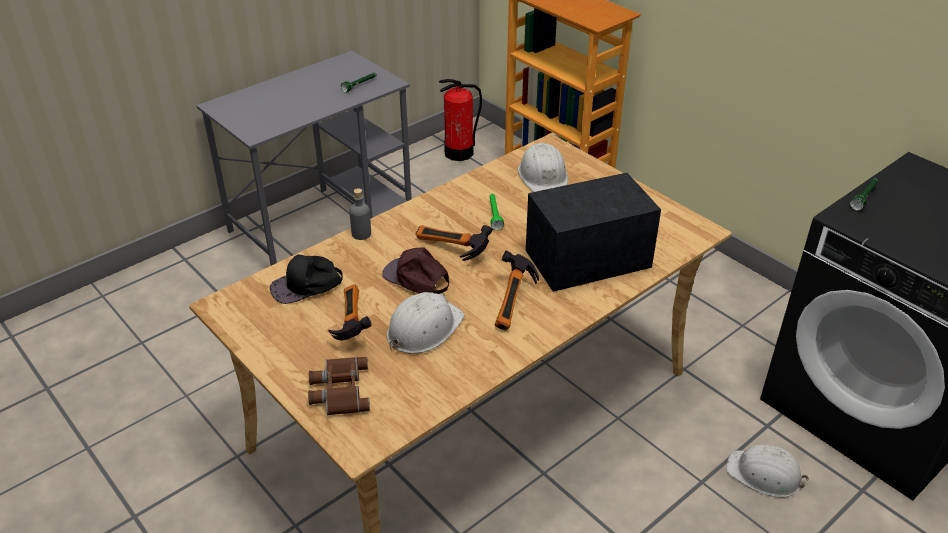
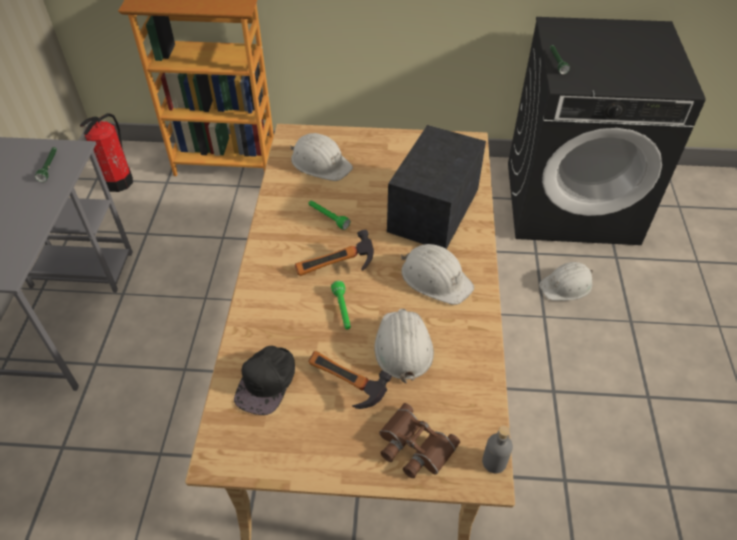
camera: 45 degrees left, 10 degrees up
(361, 234) = (248, 303): grey bottle -> grey bottle (494, 462)
(416, 278) = (342, 310): brown cap -> green flashlight
(516, 304) = (435, 278): hammer -> white hard hat

